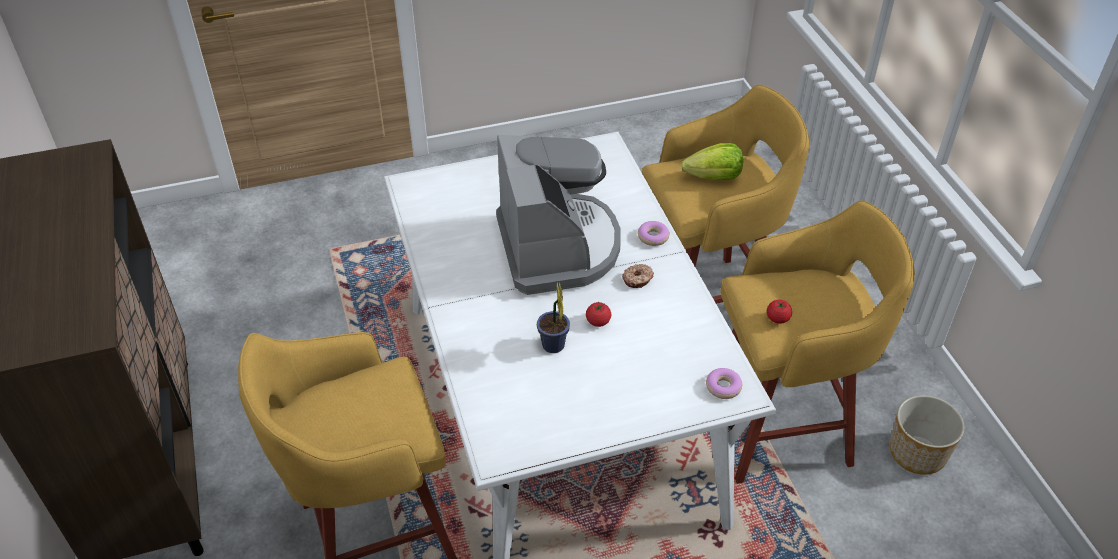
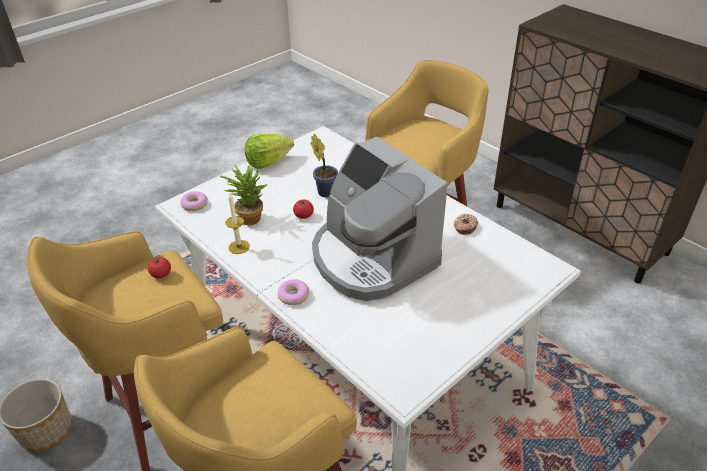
camera: 155 degrees right, 5 degrees down
(638, 279) = (288, 254): donut -> donut (464, 227)
(661, 343) = (249, 216): none -> potted plant
(687, 306) = (239, 247): none -> candle
(714, 177) = (260, 409): lettuce -> lettuce (268, 162)

